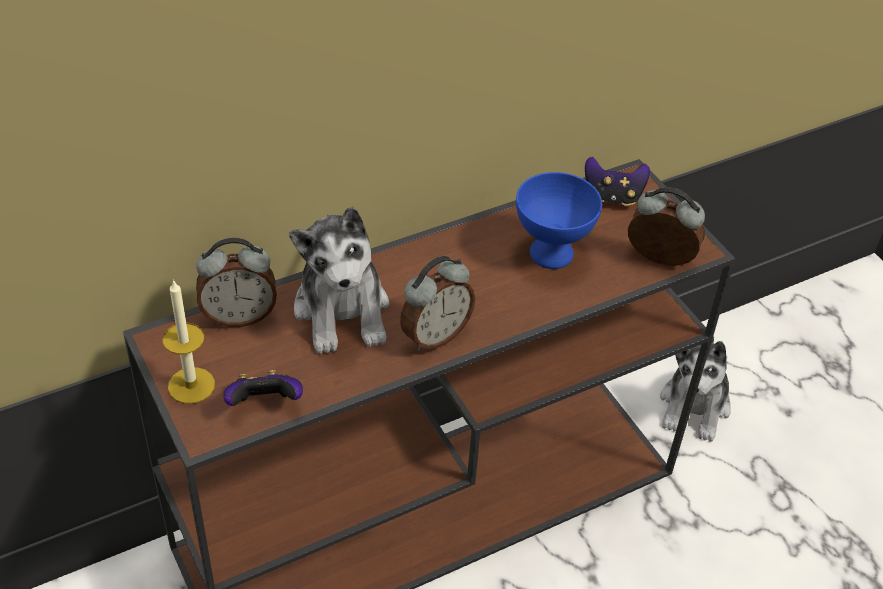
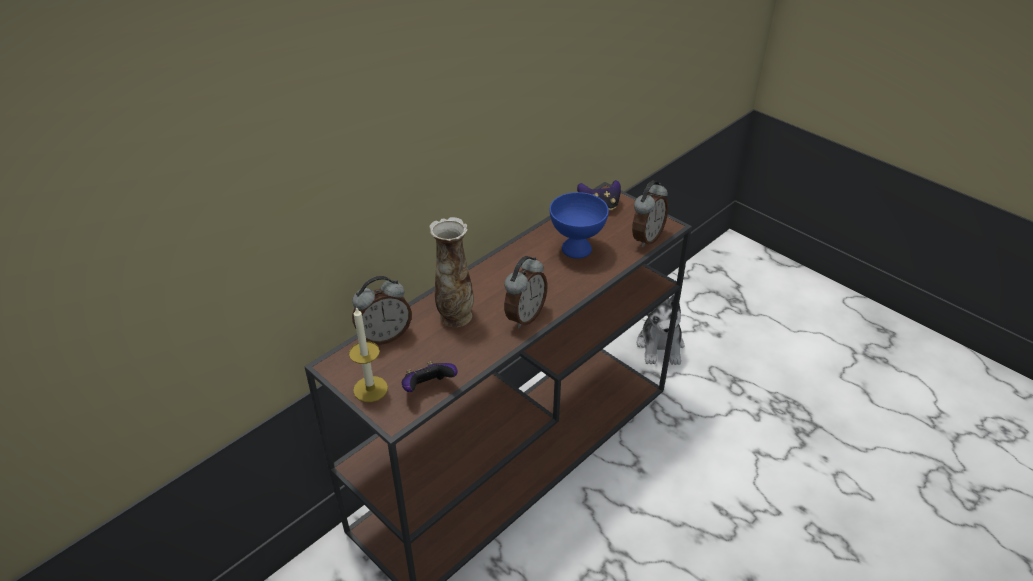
camera: 15 degrees left, 5 degrees down
(343, 310) = (455, 315): plush toy -> vase
(659, 261) = (646, 238): alarm clock -> alarm clock turned 120 degrees clockwise

